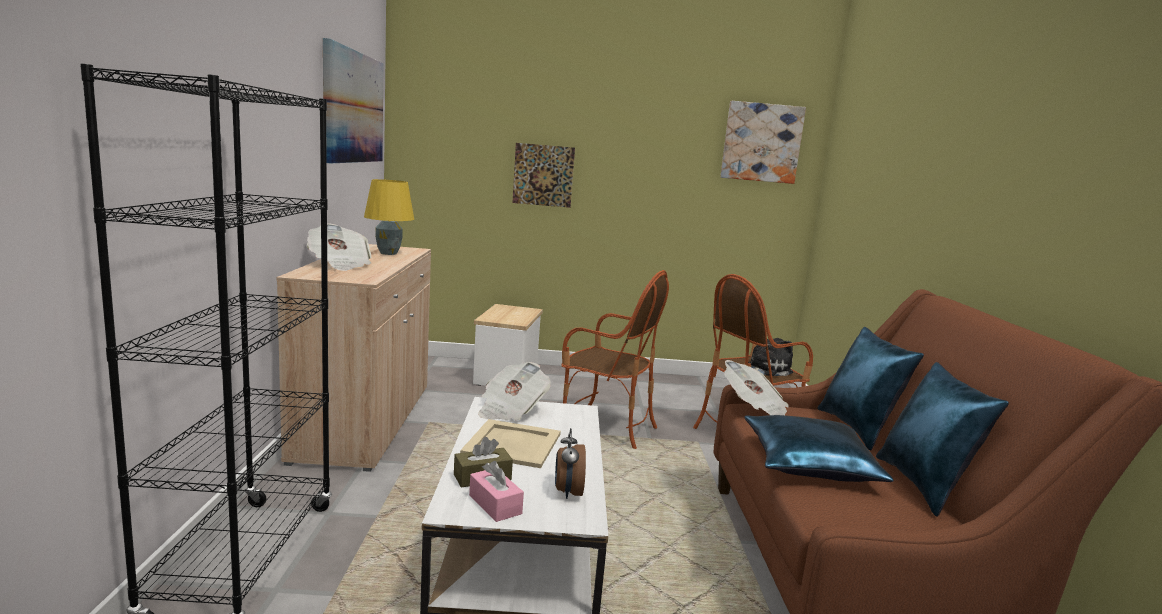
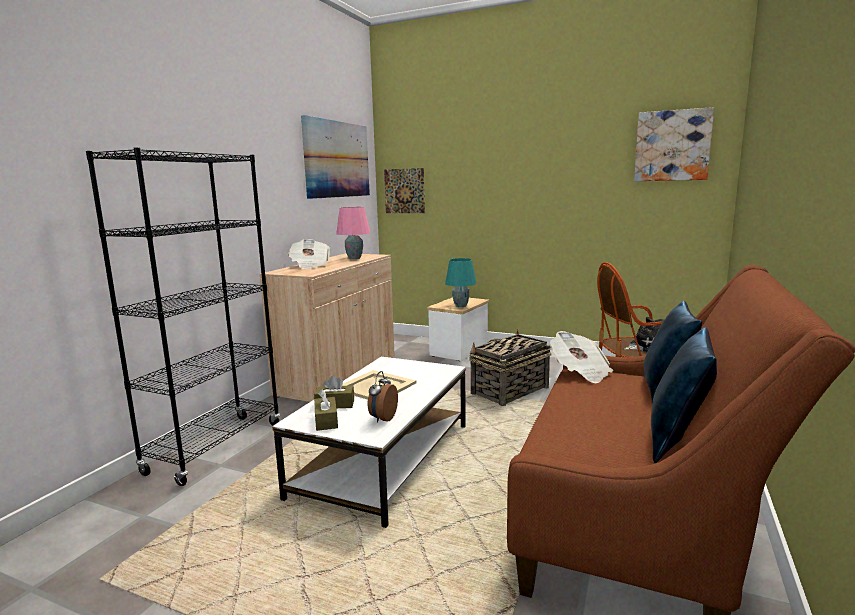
camera: 25 degrees right, 0 degrees up
(389, 253) = (355, 258): yellow table lamp -> pink table lamp
(495, 504) = (326, 421): pink tissue box -> brown tissue box
(511, 410) = (397, 366): newspaper -> none
(517, 319) = (461, 306): none -> turquoise table lamp
(543, 175) = (485, 194): picture -> picture (404, 191)
(606, 428) = (509, 391): armchair -> basket
(809, 464) = (580, 414): blue pillow -> none

